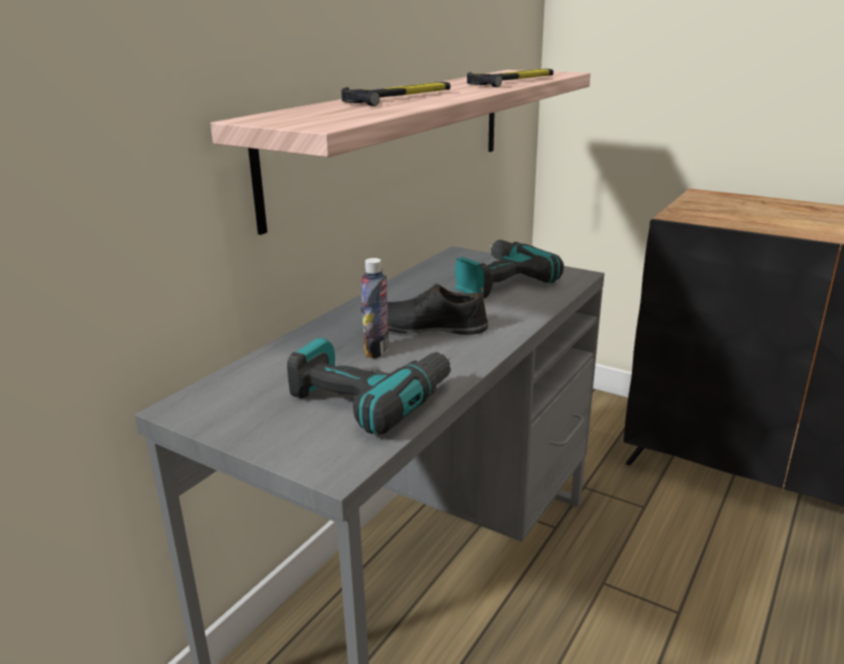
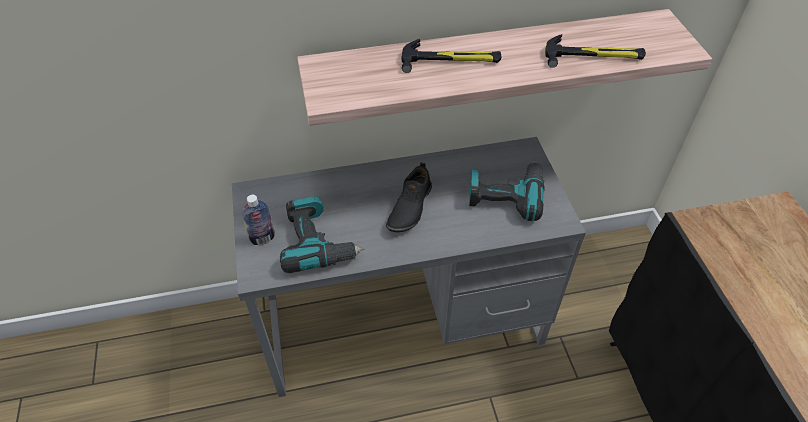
camera: 45 degrees right, 25 degrees up
(376, 351) = (363, 211): bottle -> bottle (263, 238)
(424, 326) = (409, 207): black shoe -> black shoe turned 120 degrees counterclockwise

